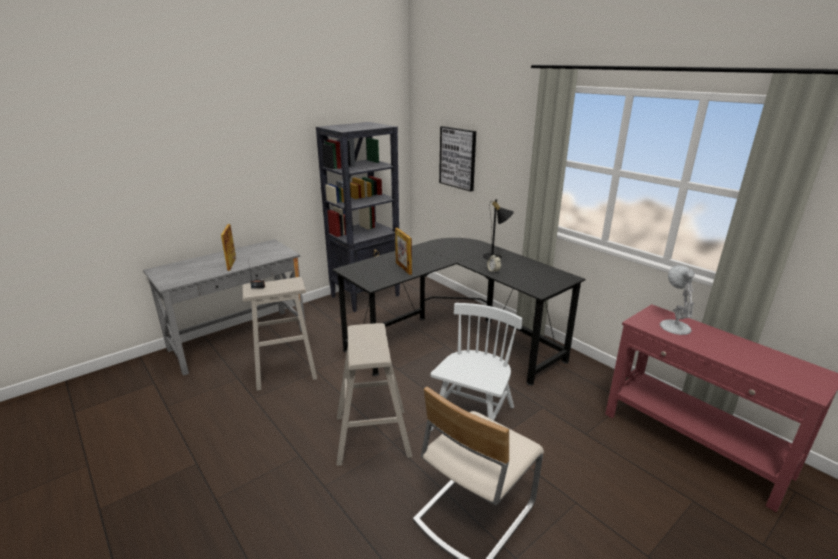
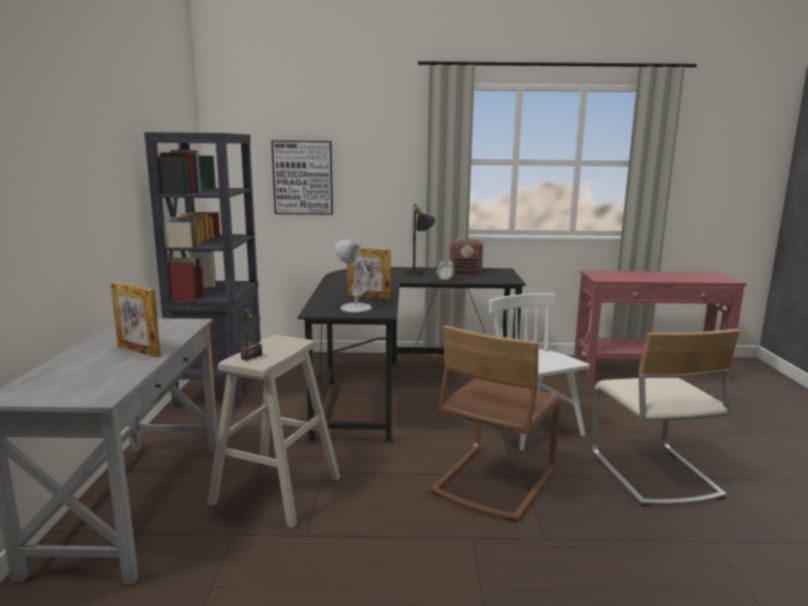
camera: 50 degrees left, 10 degrees down
(372, 435) = (492, 481): beige stool -> brown chair
(532, 268) = (465, 271): none -> radio
(674, 326) = (619, 275): white table lamp -> white table lamp (354, 307)

